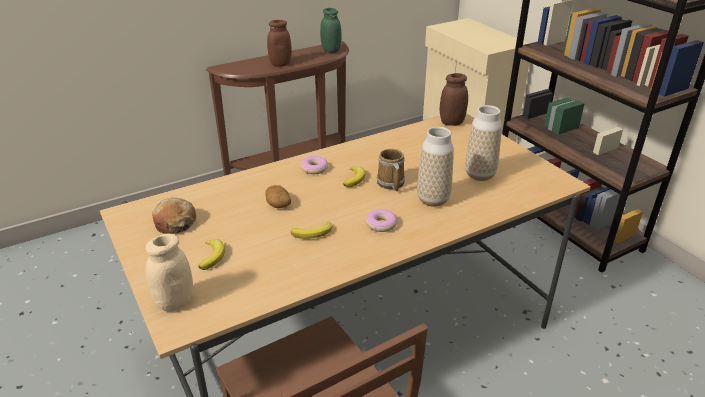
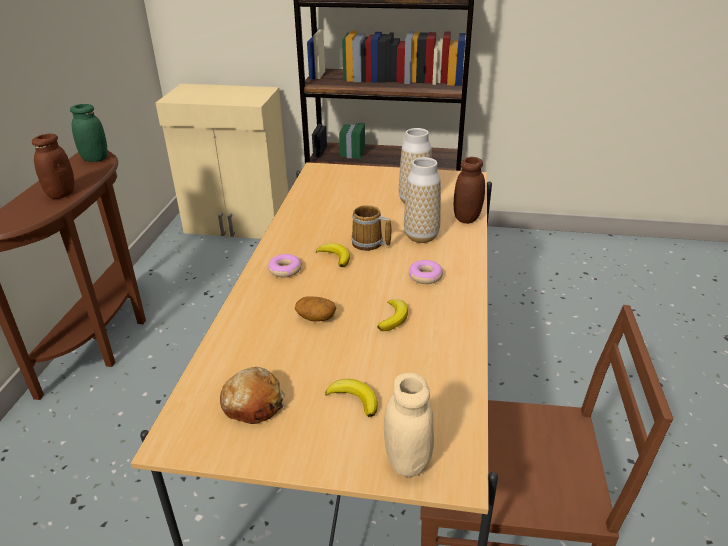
camera: 50 degrees left, 0 degrees up
(452, 122) = (319, 174): brown jar -> brown jar (467, 218)

